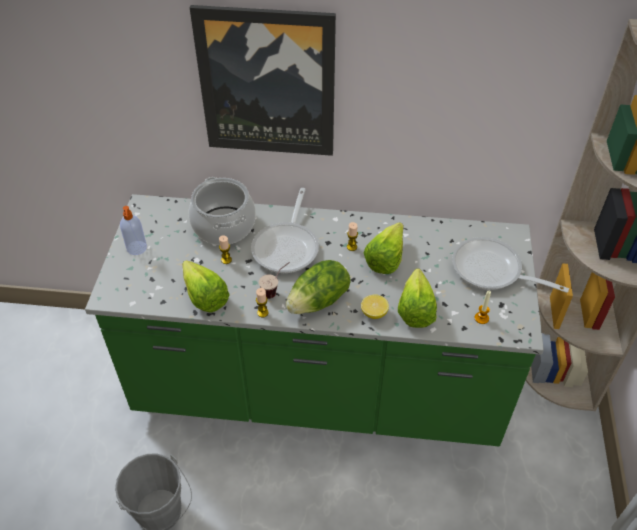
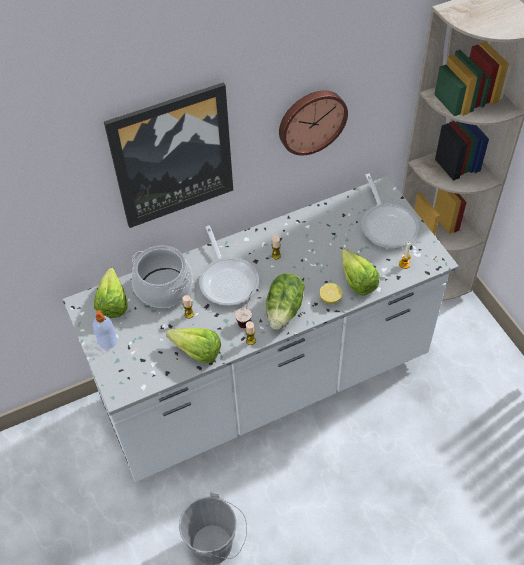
camera: 30 degrees left, 5 degrees up
(318, 389) = (265, 382): green counter -> white counter
(388, 256) = (308, 250): lettuce -> lettuce (114, 299)
(442, 111) = (311, 120): none -> wall clock
(492, 271) = (387, 225): frying pan -> frying pan turned 105 degrees counterclockwise

